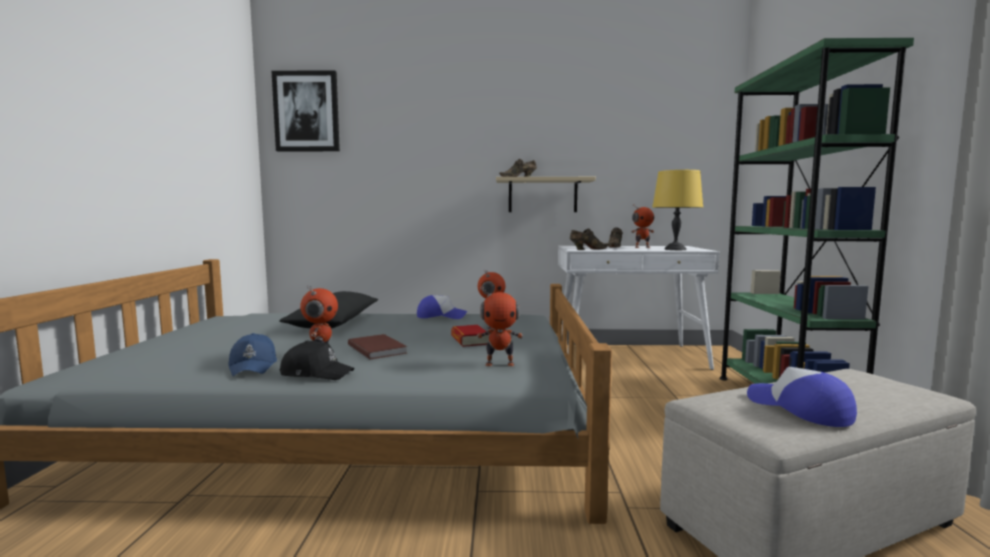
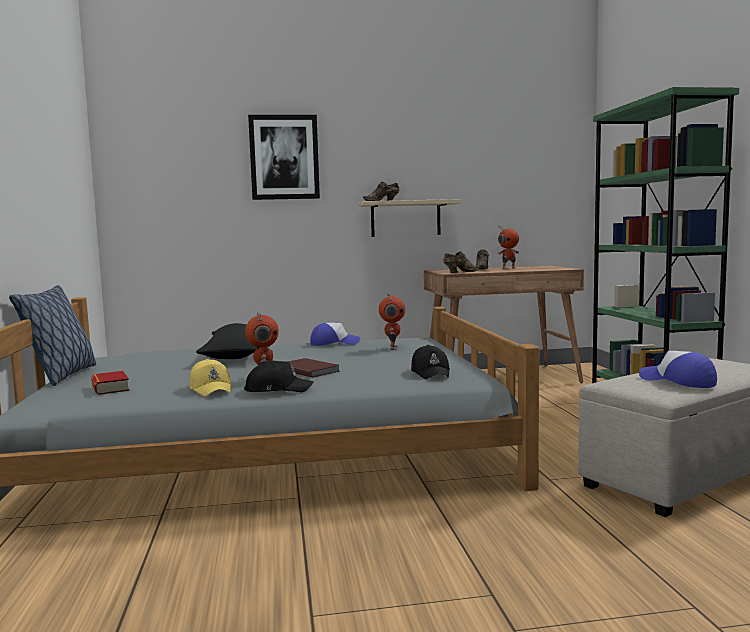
camera: 10 degrees left, 0 degrees up
(158, 336) = (61, 376): none -> pillow
(254, 366) = (211, 389): blue cap -> yellow cap
(306, 112) = (148, 133): picture -> picture (284, 157)
(469, 340) = (385, 359): book -> book (110, 388)
(500, 364) = (431, 373): toy robot -> black cap
(629, 356) = (501, 377): white desk -> brown desk
(675, 249) = (542, 269): yellow table lamp -> none

